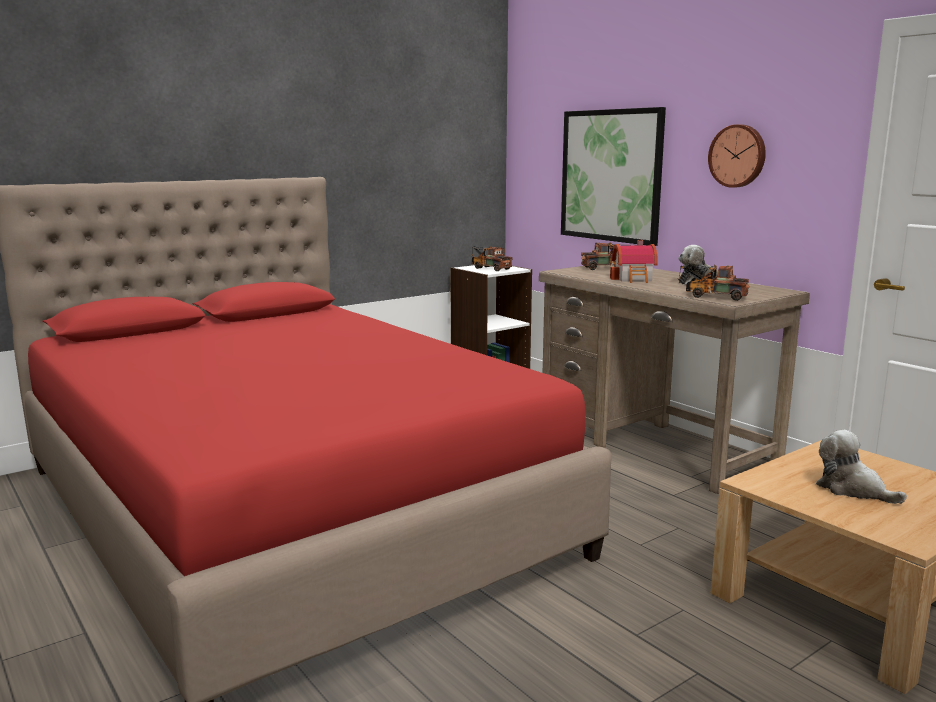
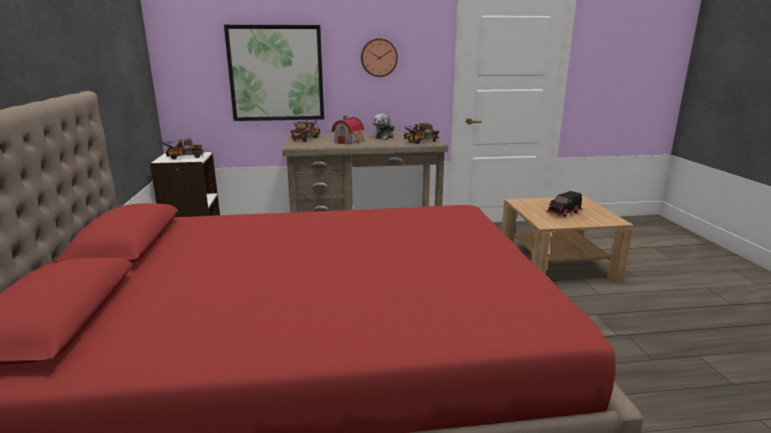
camera: 60 degrees left, 5 degrees up
(852, 489) = (564, 213): plush toy -> toy truck

